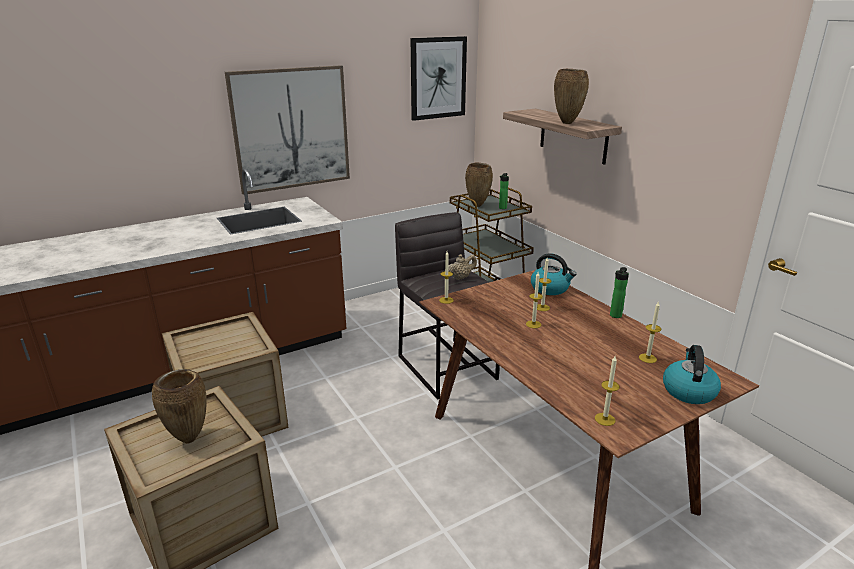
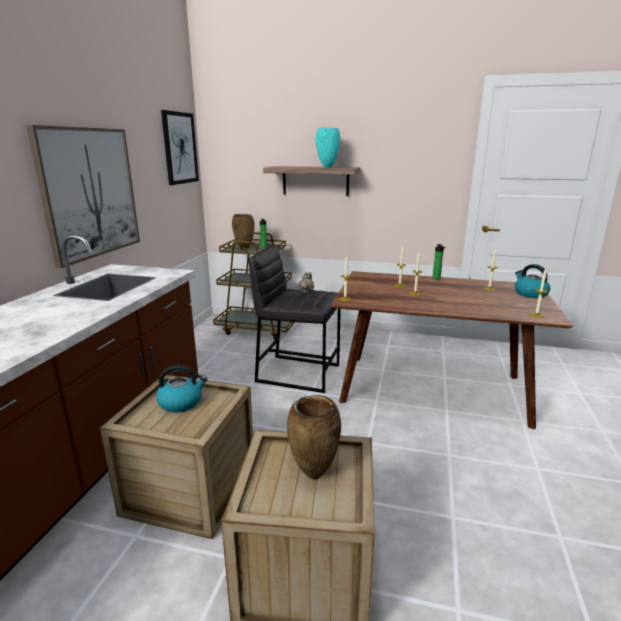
camera: 45 degrees left, 5 degrees down
(550, 288) = (381, 277): kettle -> kettle (181, 402)
(568, 123) = (328, 167): brown vase -> turquoise vase

